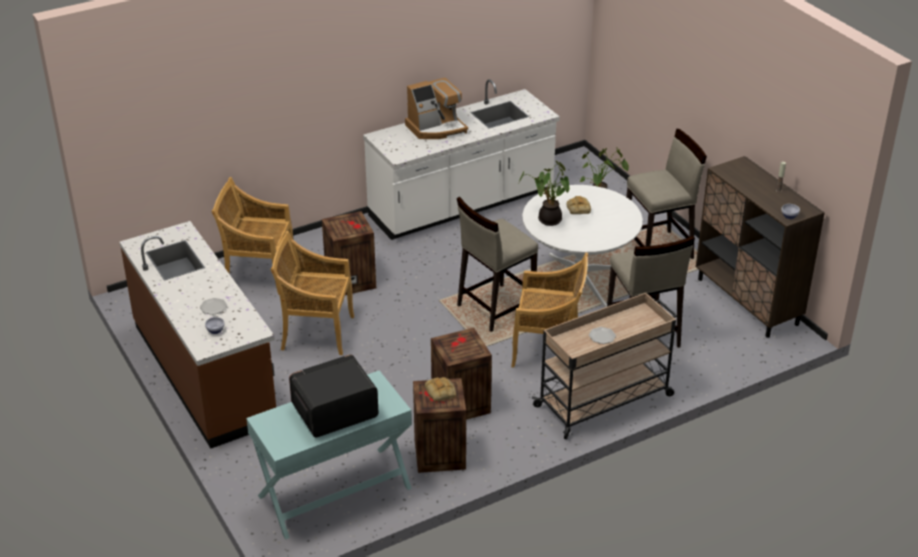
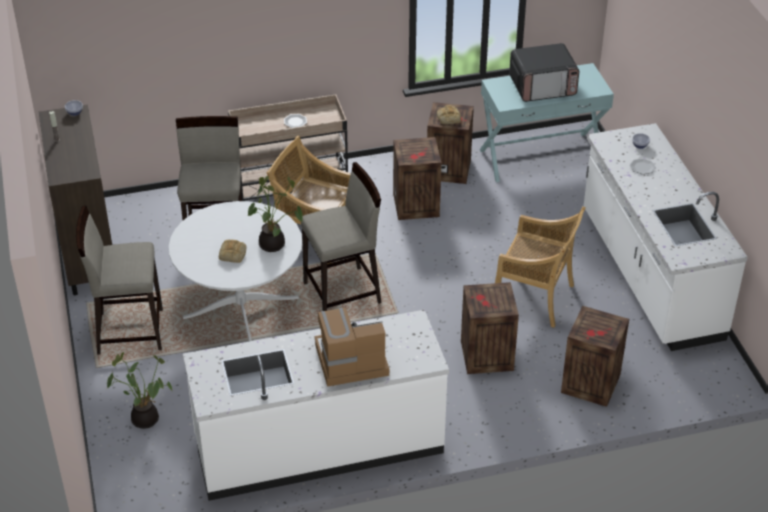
camera: 165 degrees left, 5 degrees up
(205, 372) = (649, 275): brown counter -> white counter
(258, 274) = (591, 384): beige chair -> crate

